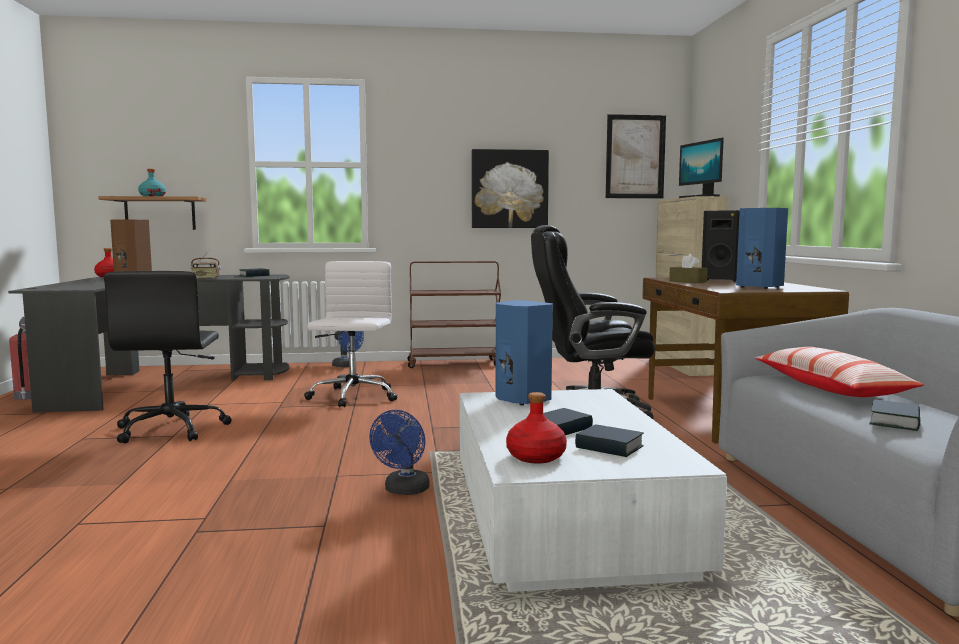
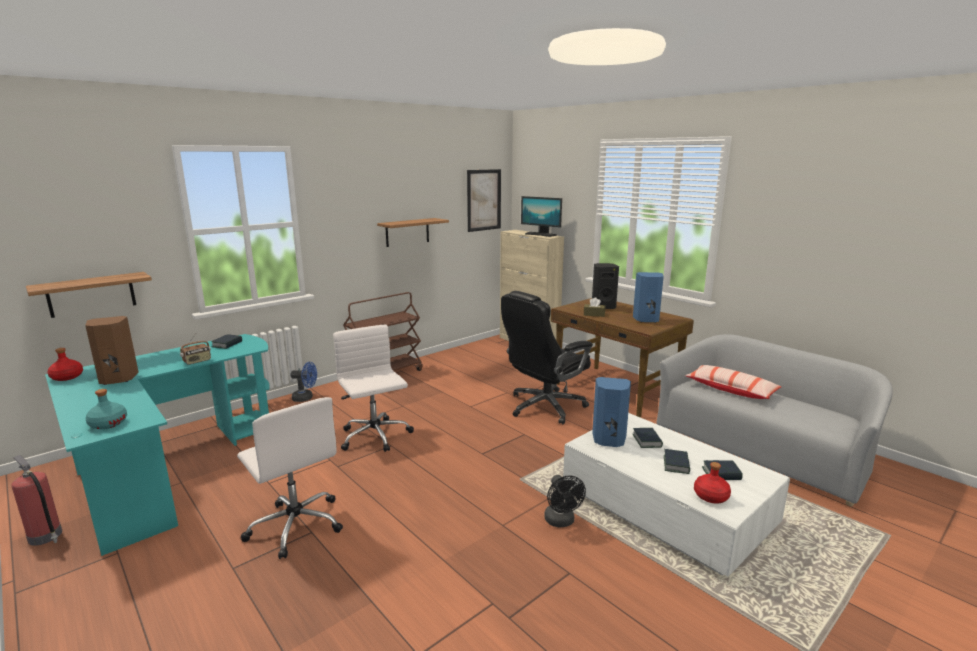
camera: 35 degrees left, 10 degrees up
(152, 196) = (89, 281): turquoise bottle -> turquoise bottle (108, 424)
(163, 382) = (168, 468): black desk -> turquoise desk
(172, 429) = (296, 525): black office chair -> white office chair
(404, 491) = (561, 522): blue fan -> black fan
(509, 189) = (407, 232): picture -> shelf
(895, 422) = (796, 416): book -> book (647, 441)

